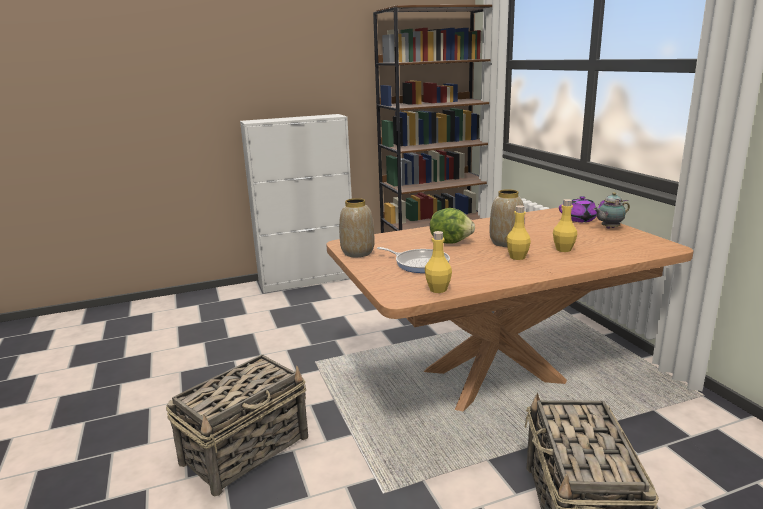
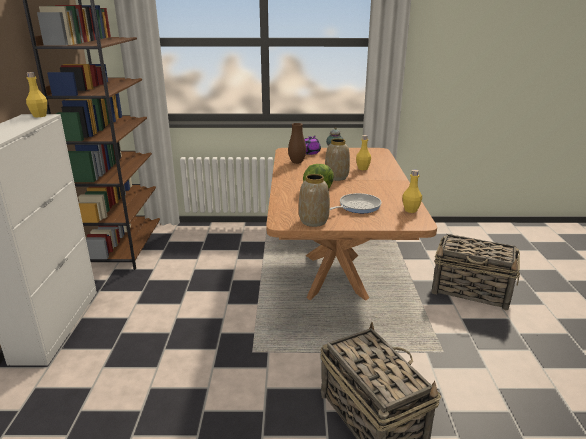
camera: 70 degrees left, 5 degrees up
(517, 257) = (367, 181): yellow bottle -> yellow bottle (40, 116)
(530, 220) = (297, 162): none -> brown vase

